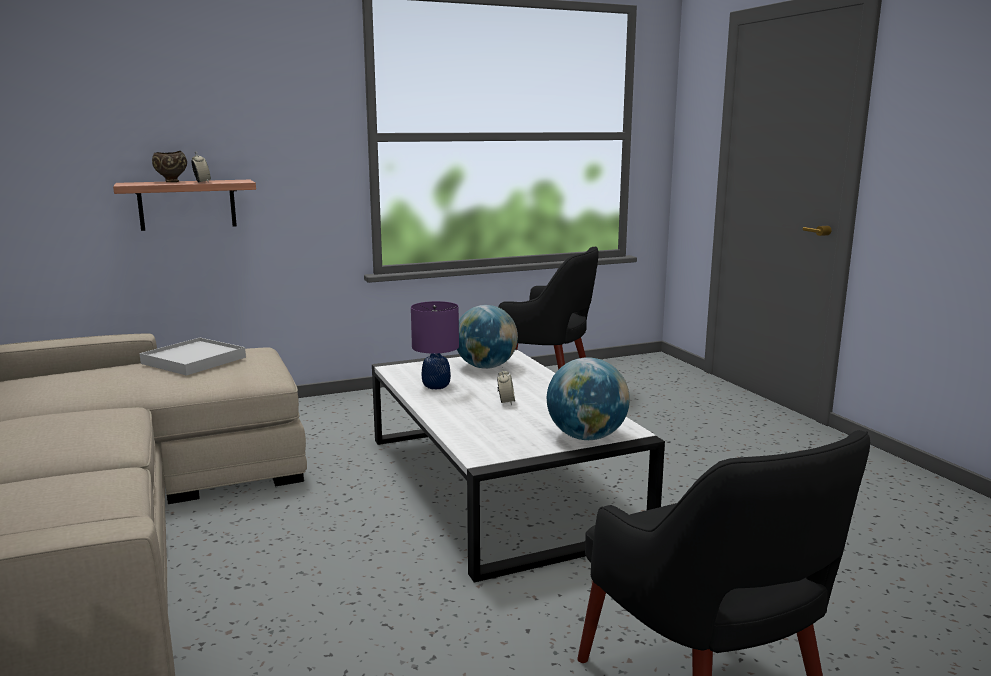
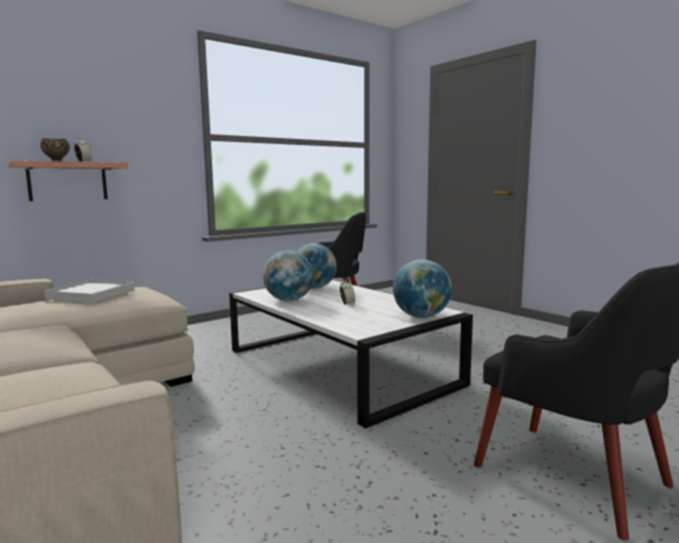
camera: 15 degrees left, 5 degrees down
(435, 387) = (288, 300): purple table lamp -> globe

